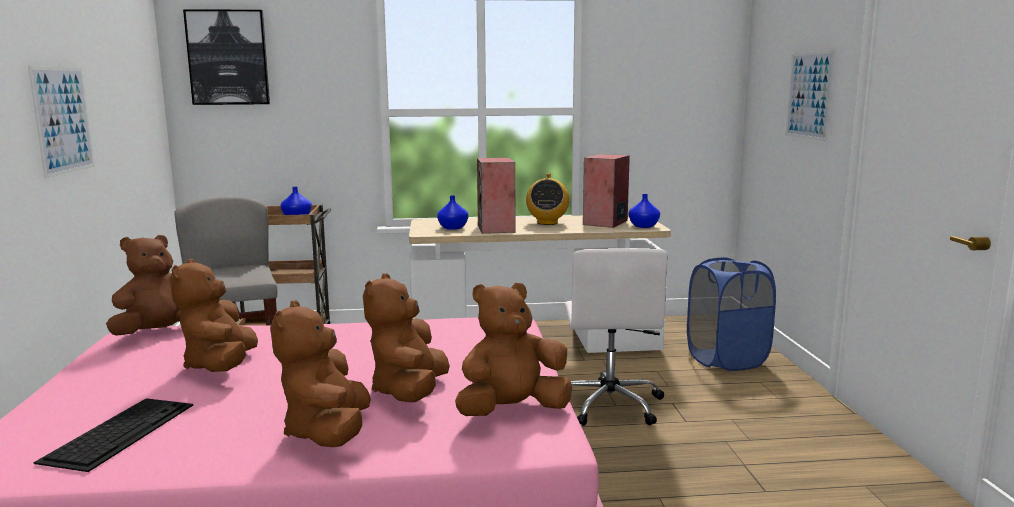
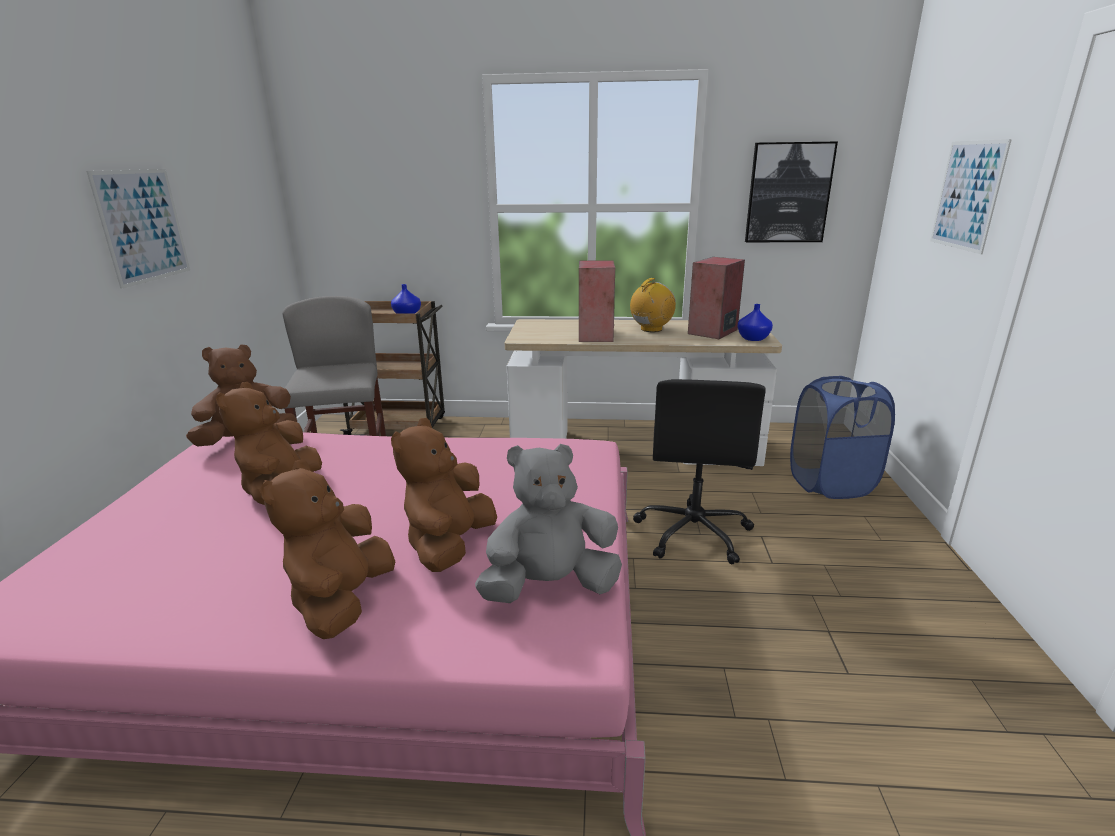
camera: 10 degrees right, 10 degrees up
(120, 431) = (146, 574): keyboard -> none
(228, 57) = (339, 151): picture -> picture (788, 193)
(452, 228) = (552, 332): blue vase -> none
(512, 411) = (550, 586): brown plush toy -> grey plush toy
(547, 222) = (651, 329): radio -> radio turned 150 degrees counterclockwise
(609, 405) = (693, 533): white office chair -> black office chair

